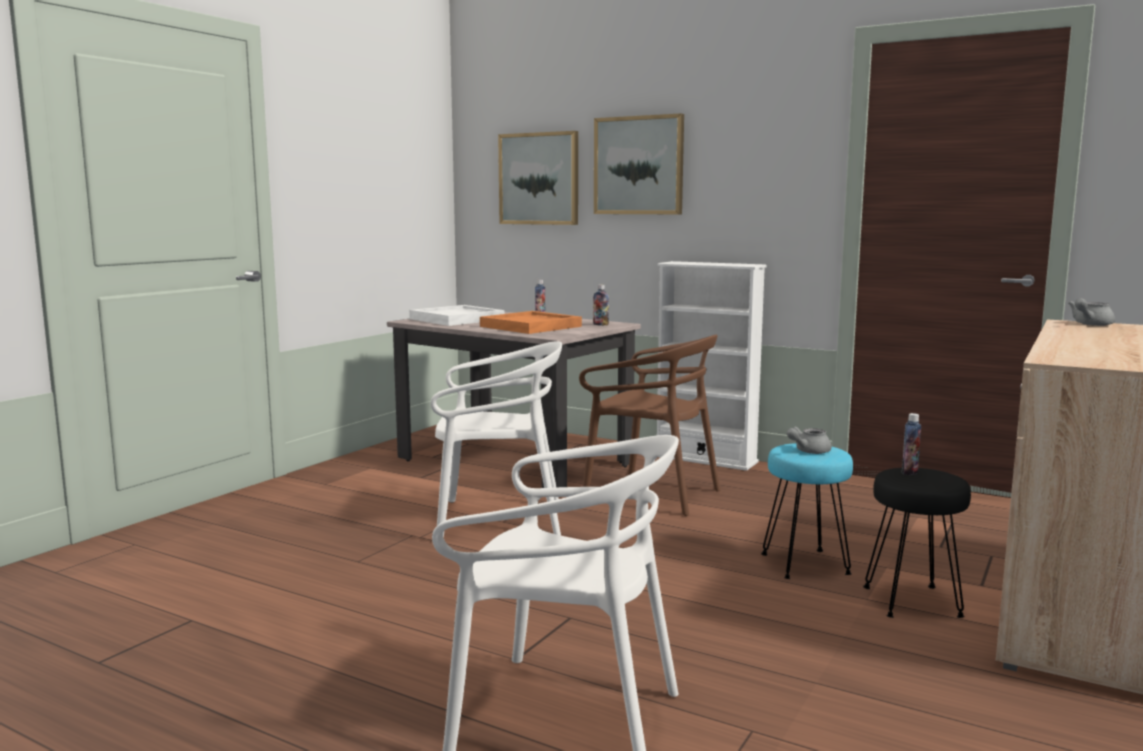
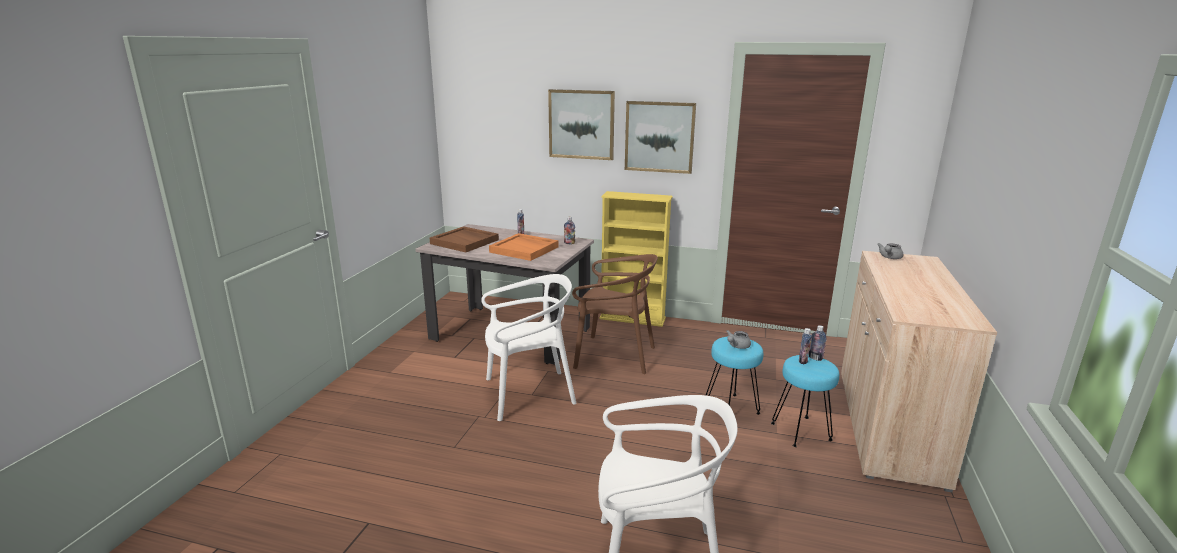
camera: 15 degrees left, 10 degrees up
(458, 319) = (465, 242): white tray -> brown tray
(539, 179) = (506, 129): picture -> picture (659, 137)
(705, 459) = (632, 318): white bookcase -> yellow bookcase
(913, 602) = (801, 432): black stool -> turquoise stool
(935, 471) = (815, 358): none -> bottle

